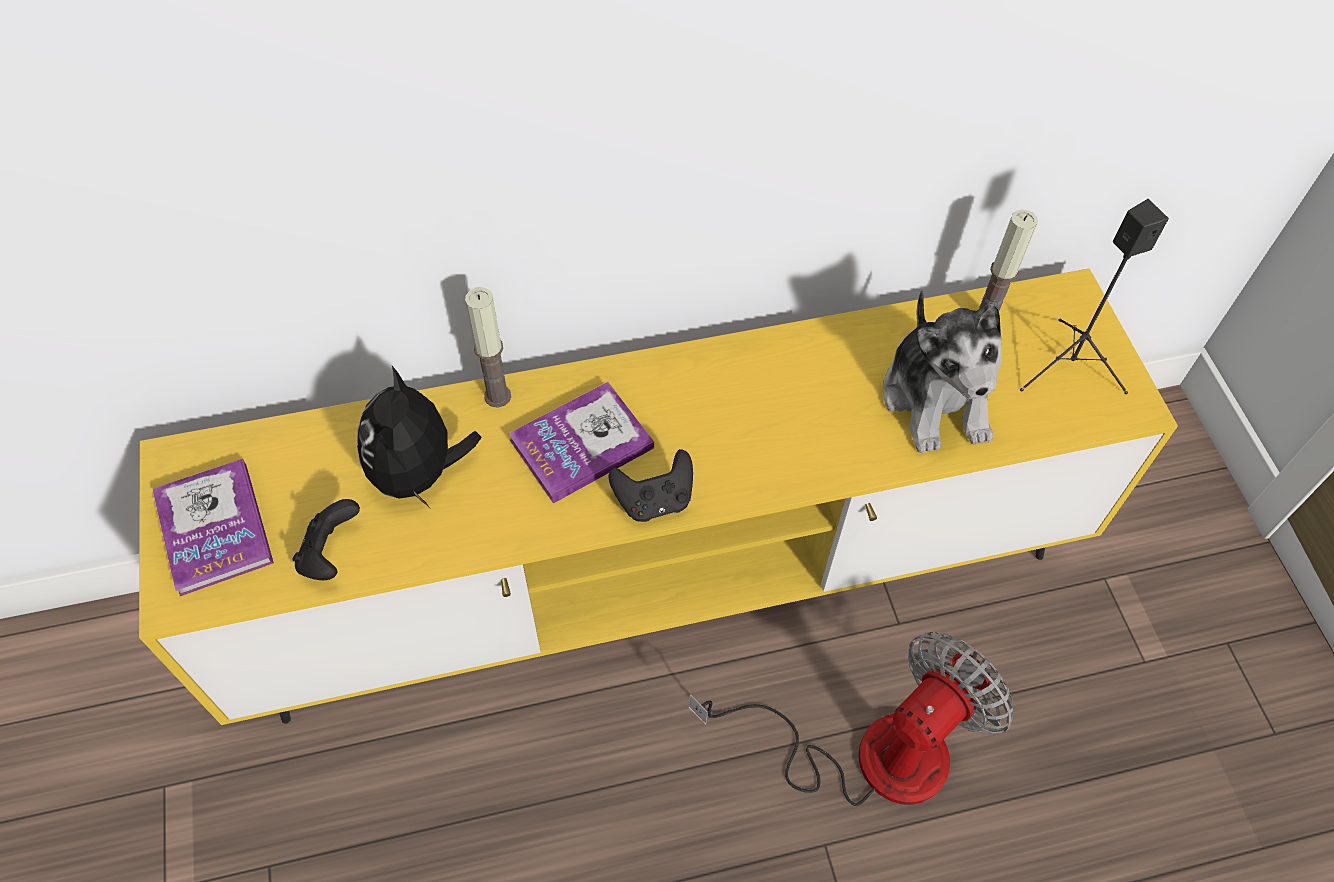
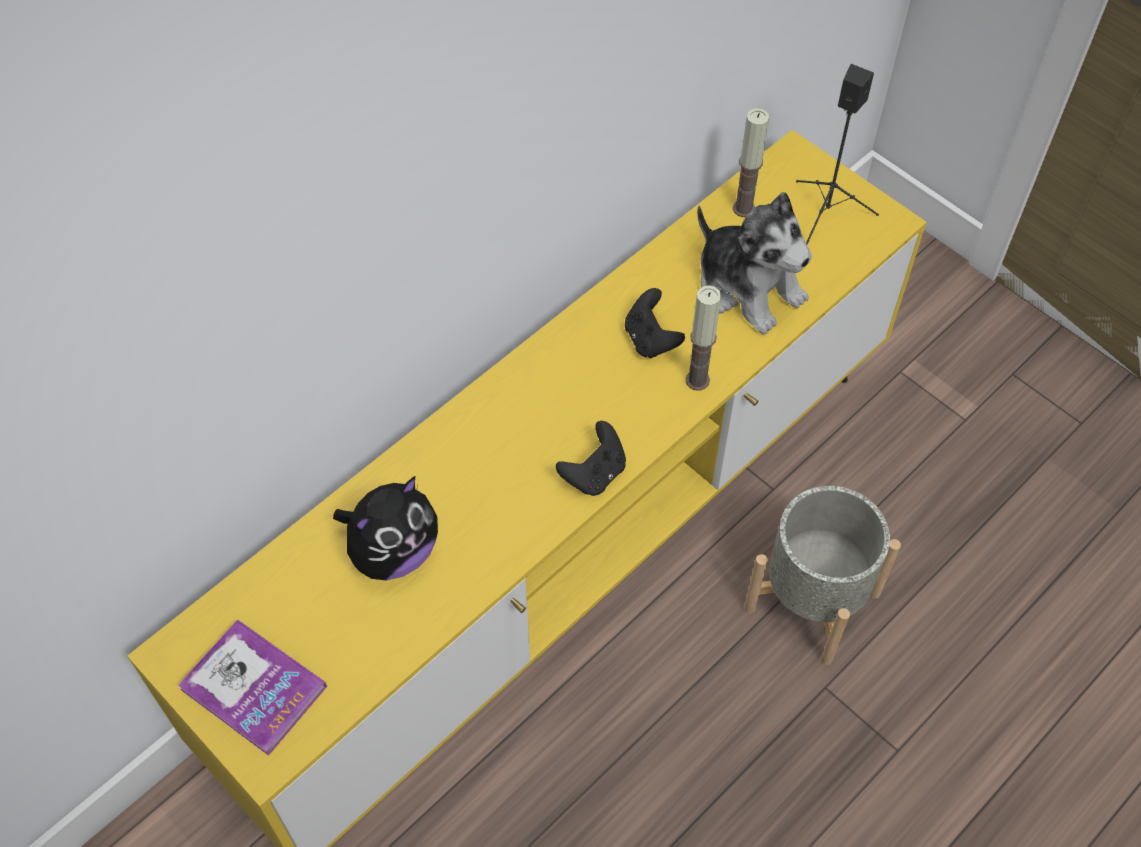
camera: 30 degrees left, 0 degrees up
(331, 554) = (369, 653): black game controller -> black game controller (650, 339)
(420, 473) = (393, 552): plush toy -> plush toy turned 105 degrees counterclockwise
(498, 396) = (410, 458): candle -> candle (697, 380)
(581, 444) = (506, 460): book -> none
(867, 753) = (812, 601): fan -> grey planter

